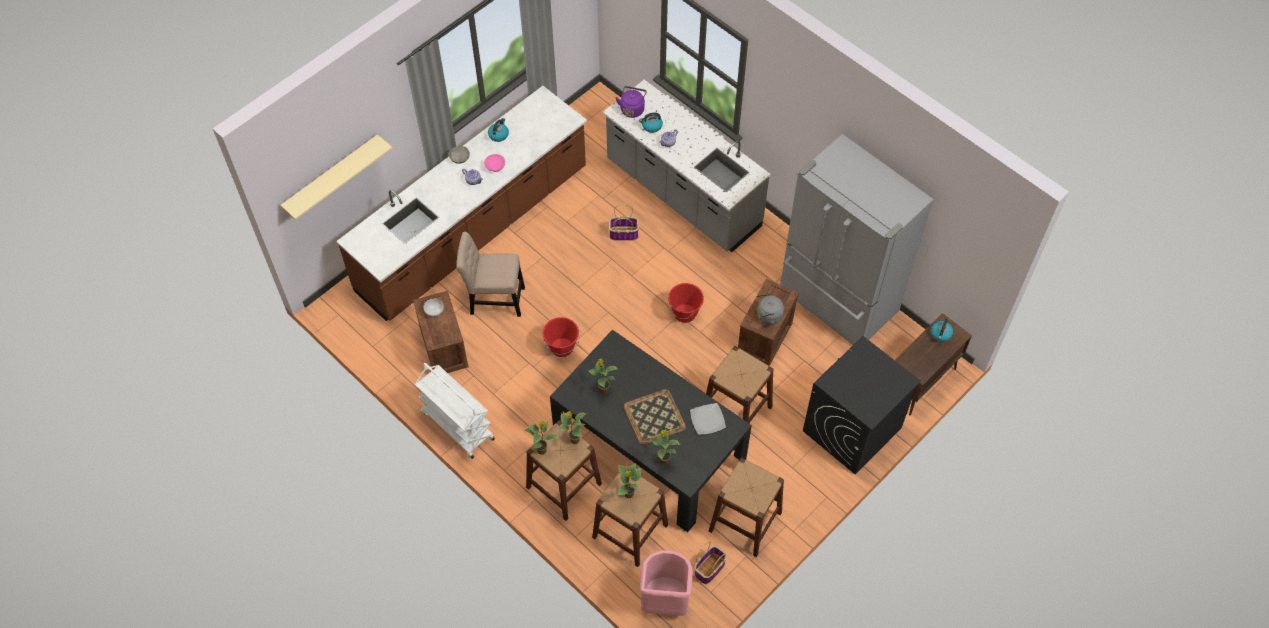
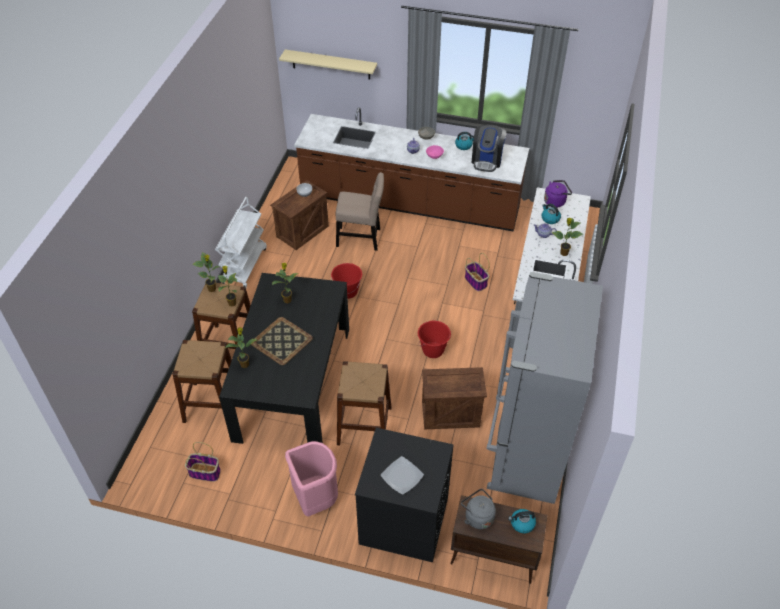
camera: 60 degrees right, 10 degrees down
(494, 299) = (361, 238): beige chair -> beige chair turned 120 degrees clockwise
(535, 128) = (487, 160): none -> coffee machine
(629, 494) = (201, 356): potted plant -> potted plant (563, 253)
(665, 600) = (160, 454): pink trash can -> pink trash can (316, 499)
(707, 419) = (301, 376): plate -> plate (402, 476)
(745, 522) = (262, 478): brown stool -> none
(767, 316) = (445, 384): grey kettle -> grey kettle (477, 516)

